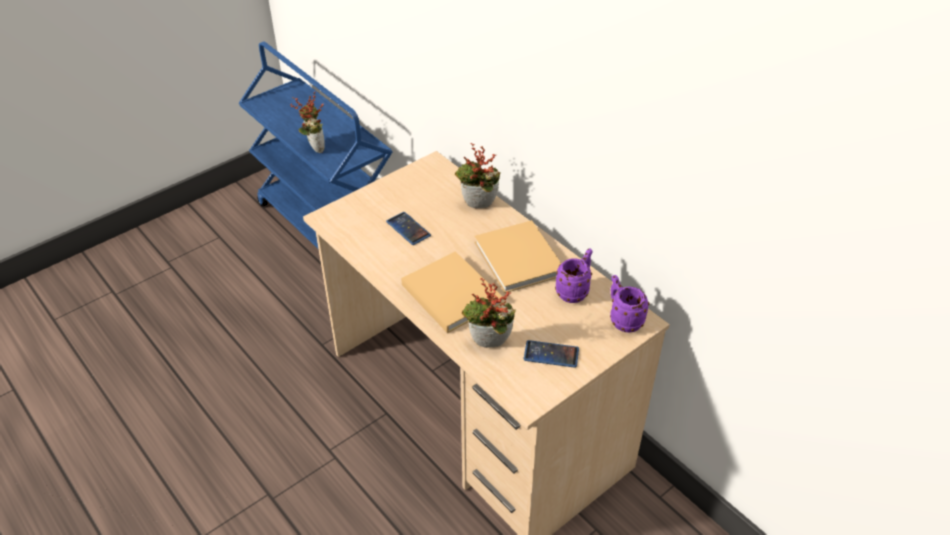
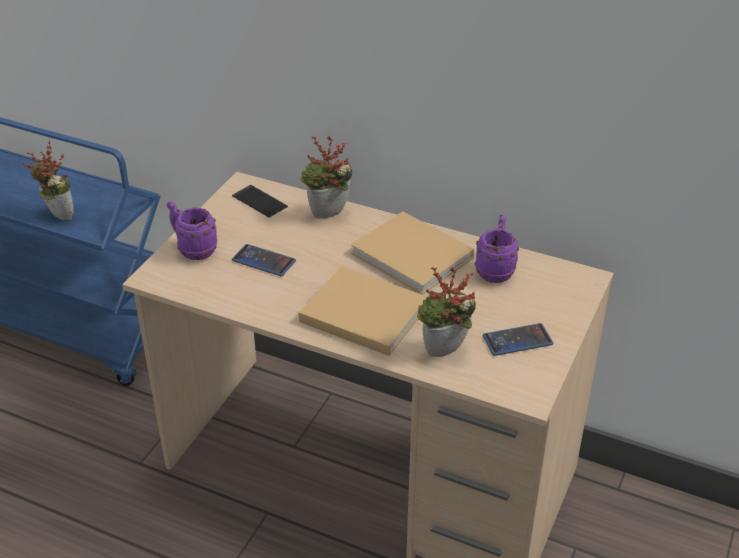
camera: 25 degrees left, 5 degrees down
(436, 180) = (259, 201): none -> phone
(622, 319) = (564, 282): purple mug -> purple mug (193, 249)

